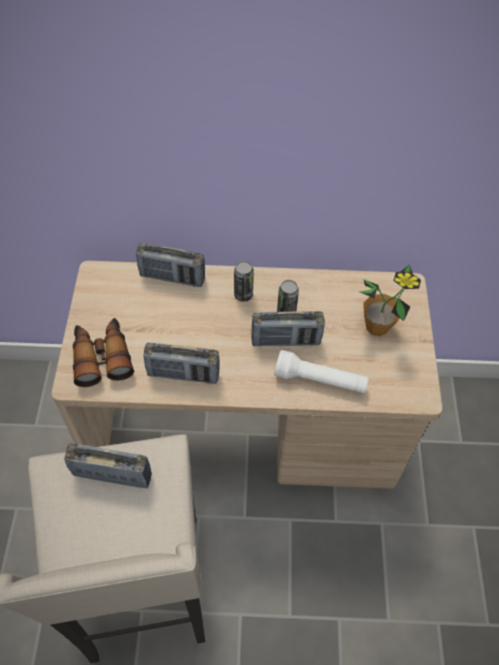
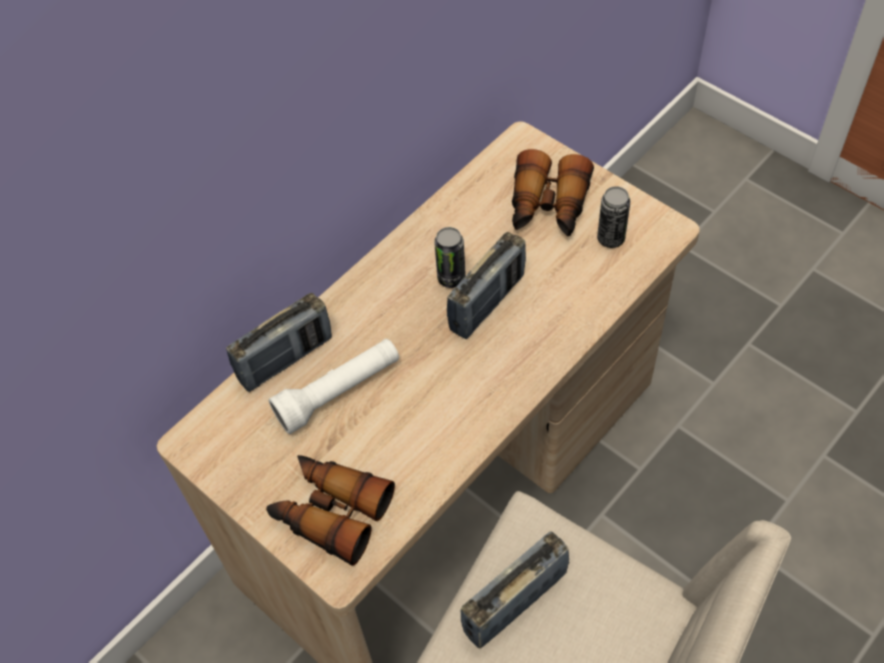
camera: 45 degrees left, 0 degrees up
(183, 374) = (439, 437): radio -> none
(243, 295) = (384, 302): can -> can (611, 238)
(320, 380) = (569, 306): white flashlight -> white flashlight (339, 392)
(377, 327) = (548, 207): potted plant -> binoculars

